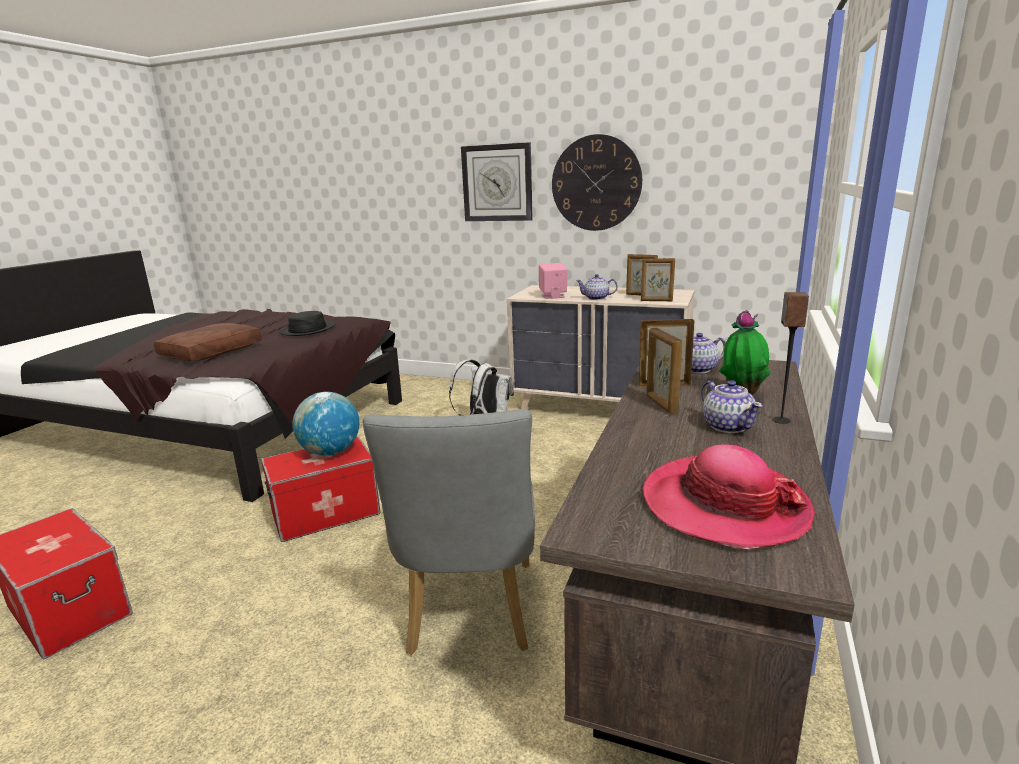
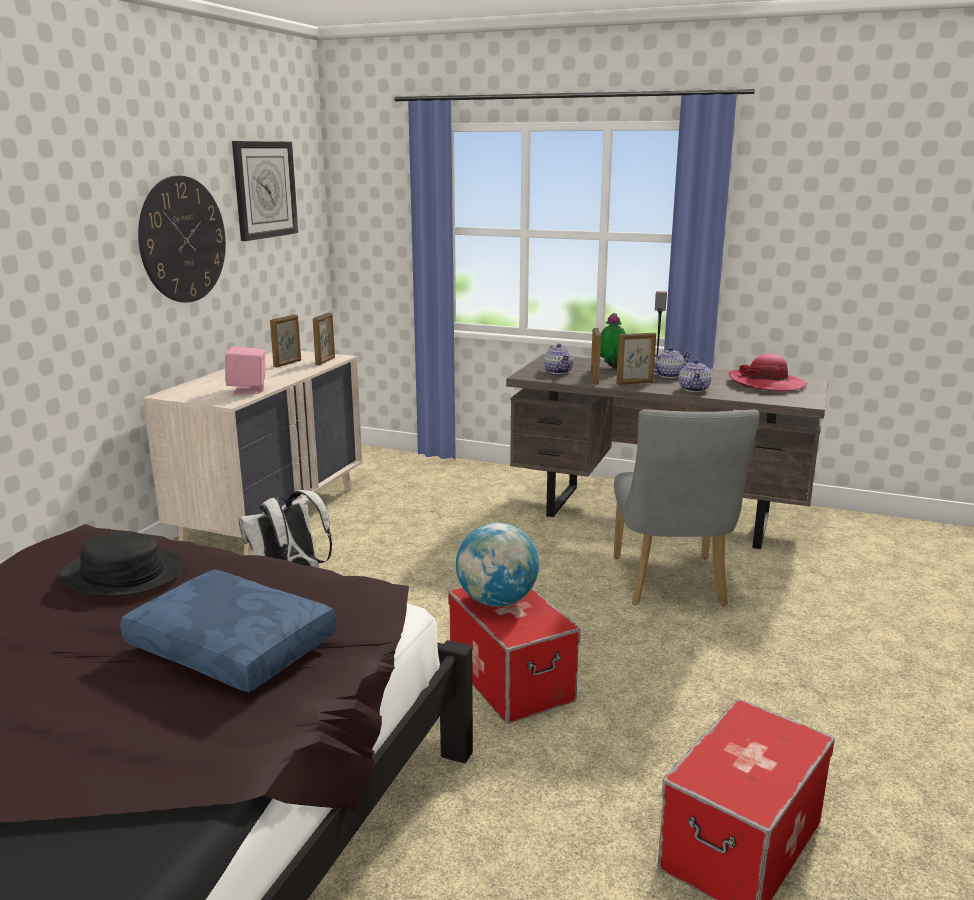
camera: 90 degrees left, 0 degrees up
(212, 352) = (235, 646): brown pillow -> blue pillow
(470, 615) = (671, 585): grey chair -> grey chair turned 90 degrees clockwise
(497, 183) = (68, 250): wall clock -> wall clock (264, 189)
(596, 298) = (285, 377): teapot -> teapot (694, 389)

